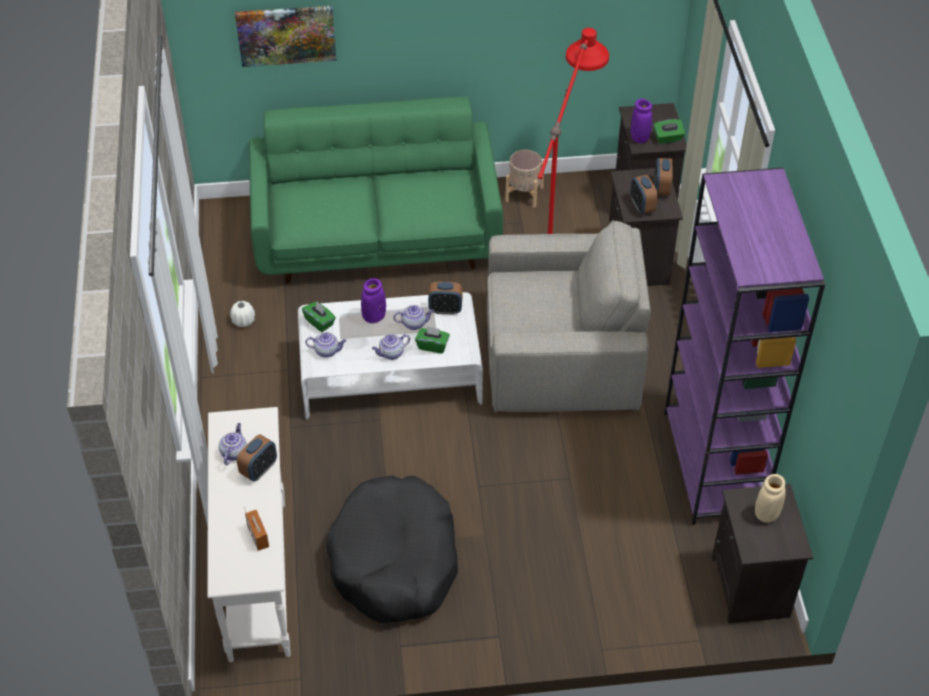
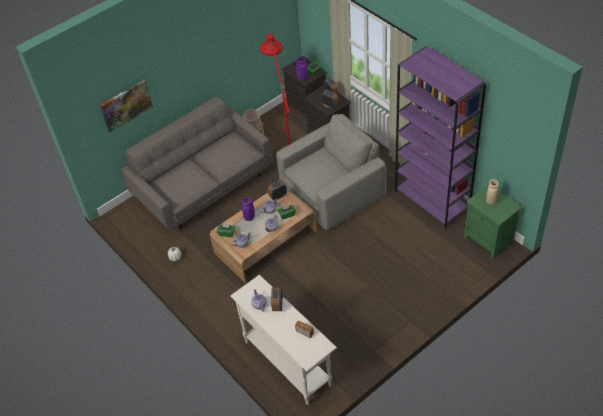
camera: 30 degrees left, 0 degrees up
(377, 236) = (203, 186): green sofa -> grey sofa
(390, 375) = (265, 242): white coffee table -> brown coffee table
(395, 561) = (339, 318): black dog bed -> none
(752, 587) = (489, 239): black nightstand -> green nightstand

